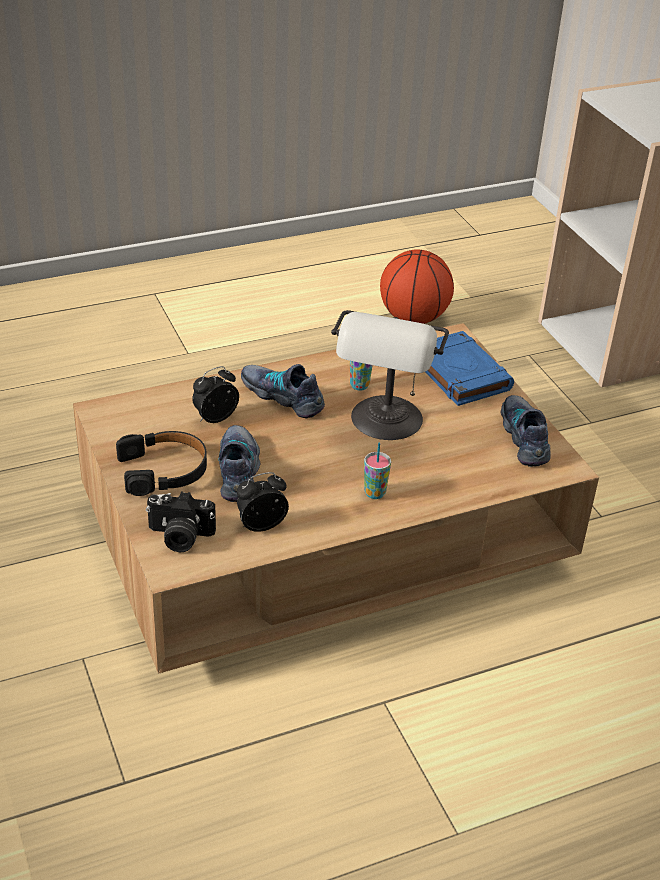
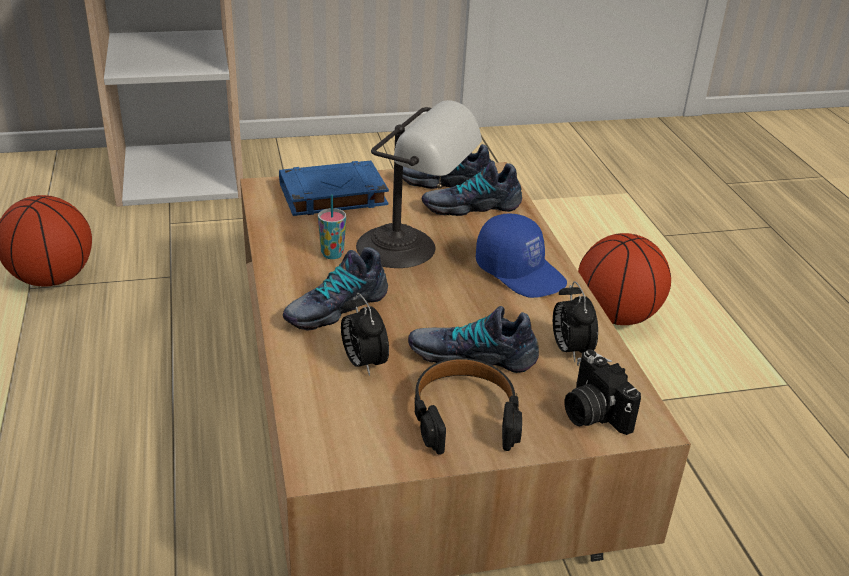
camera: 80 degrees left, 5 degrees down
(179, 537) = (592, 413): camera -> camera turned 135 degrees clockwise
(374, 493) = (521, 272): cup -> blue cap
(484, 456) = (471, 206): none -> shoe
(524, 678) = (616, 317): none -> basketball

